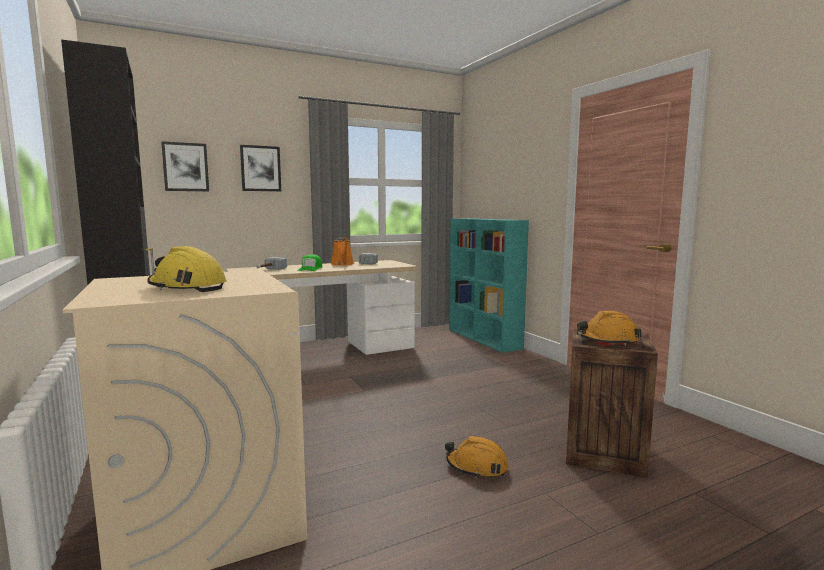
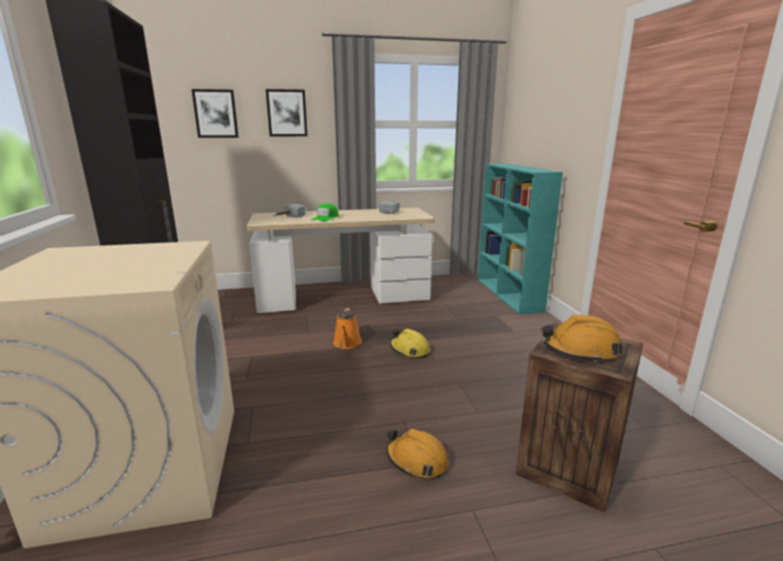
camera: 15 degrees right, 10 degrees up
(187, 287) = (89, 273): yellow hard hat -> yellow hard hat (409, 350)
(343, 264) = (363, 212): orange watering can -> orange watering can (347, 343)

